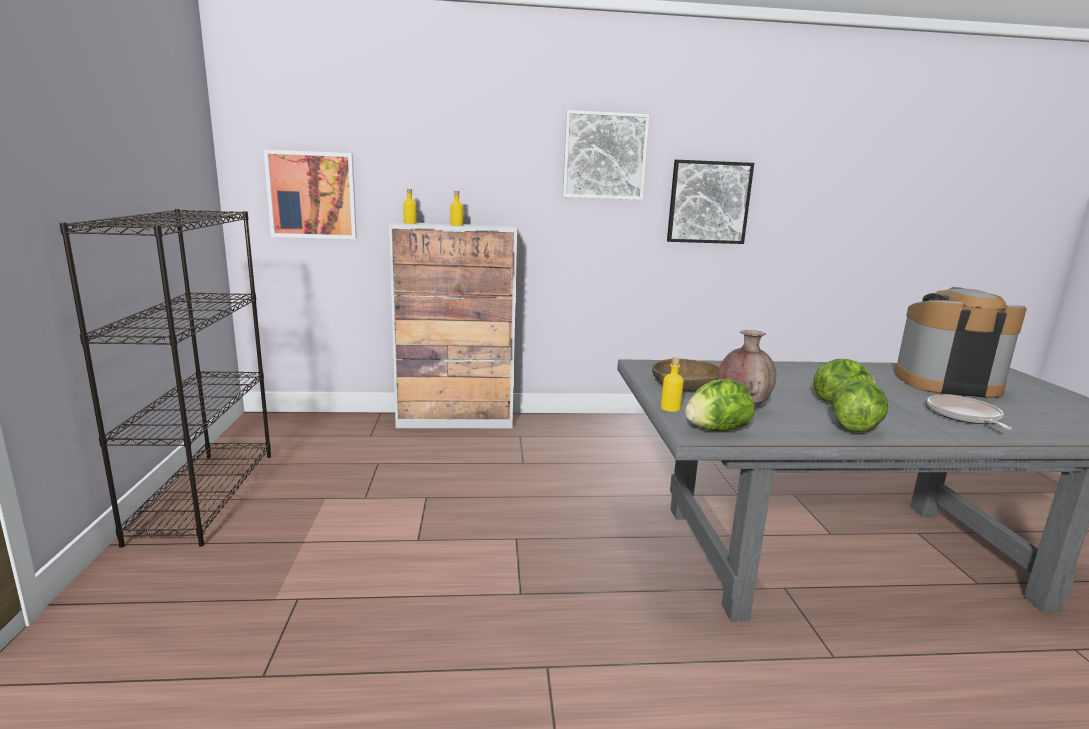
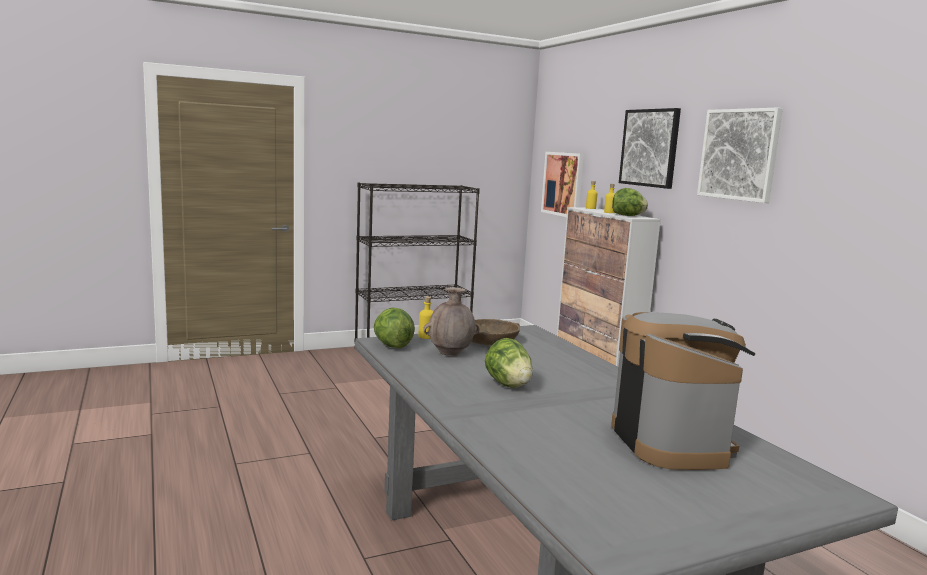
camera: 70 degrees right, 5 degrees down
(708, 202) = (843, 212): picture -> picture (650, 148)
(855, 428) = (440, 383): lettuce -> lettuce (628, 215)
(964, 416) = (532, 431): frying pan -> none

